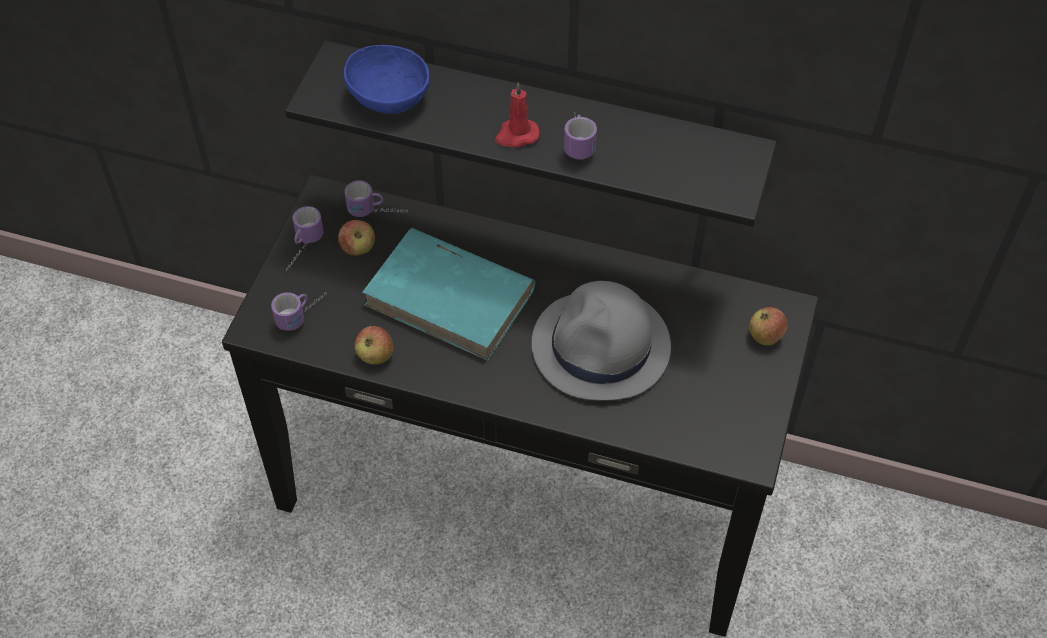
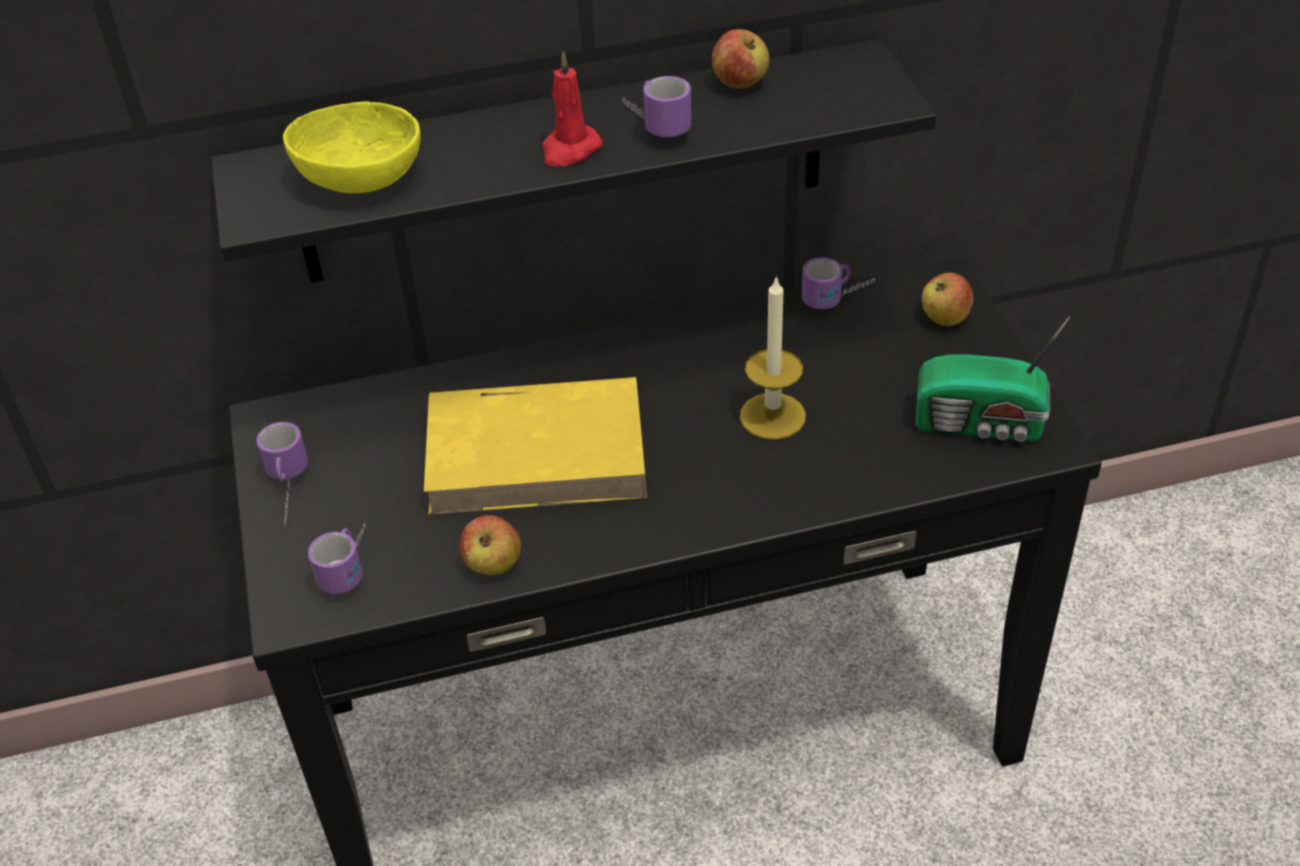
camera: 30 degrees left, 10 degrees down
(358, 248) = (366, 456): apple -> apple (740, 83)
(377, 213) = (360, 405): mug -> mug (840, 299)
(389, 96) = (360, 177): blue bowl -> yellow bowl
(451, 298) = (539, 452): turquoise book -> yellow book
(601, 347) = (772, 416): grey hat -> candle
(722, 422) = (982, 424): none -> radio

